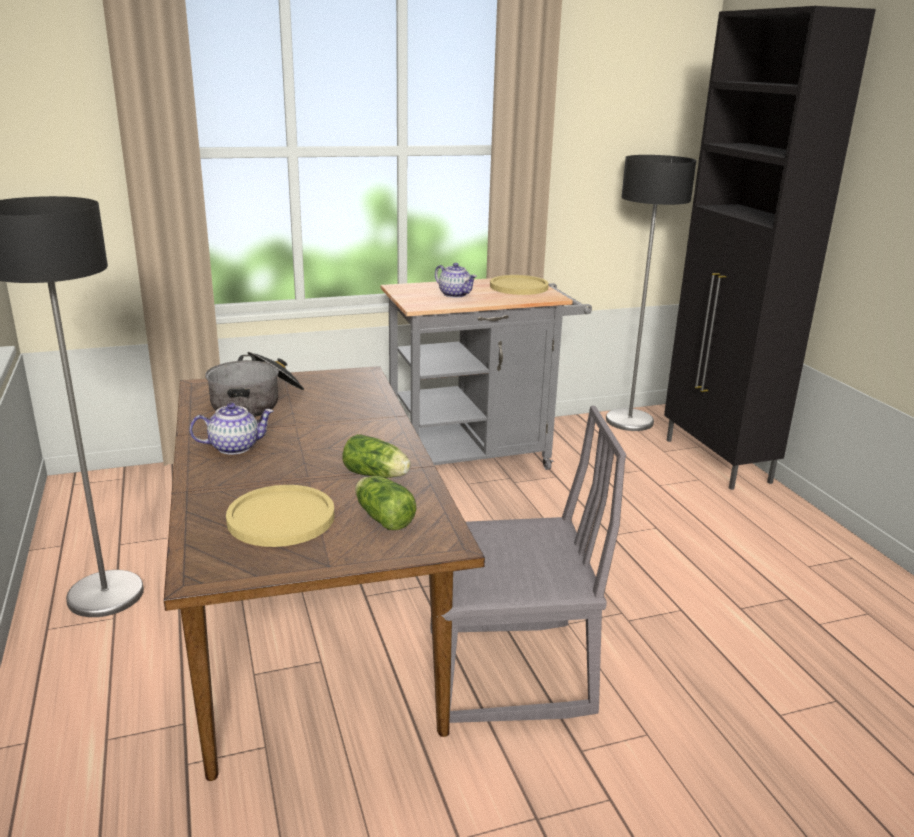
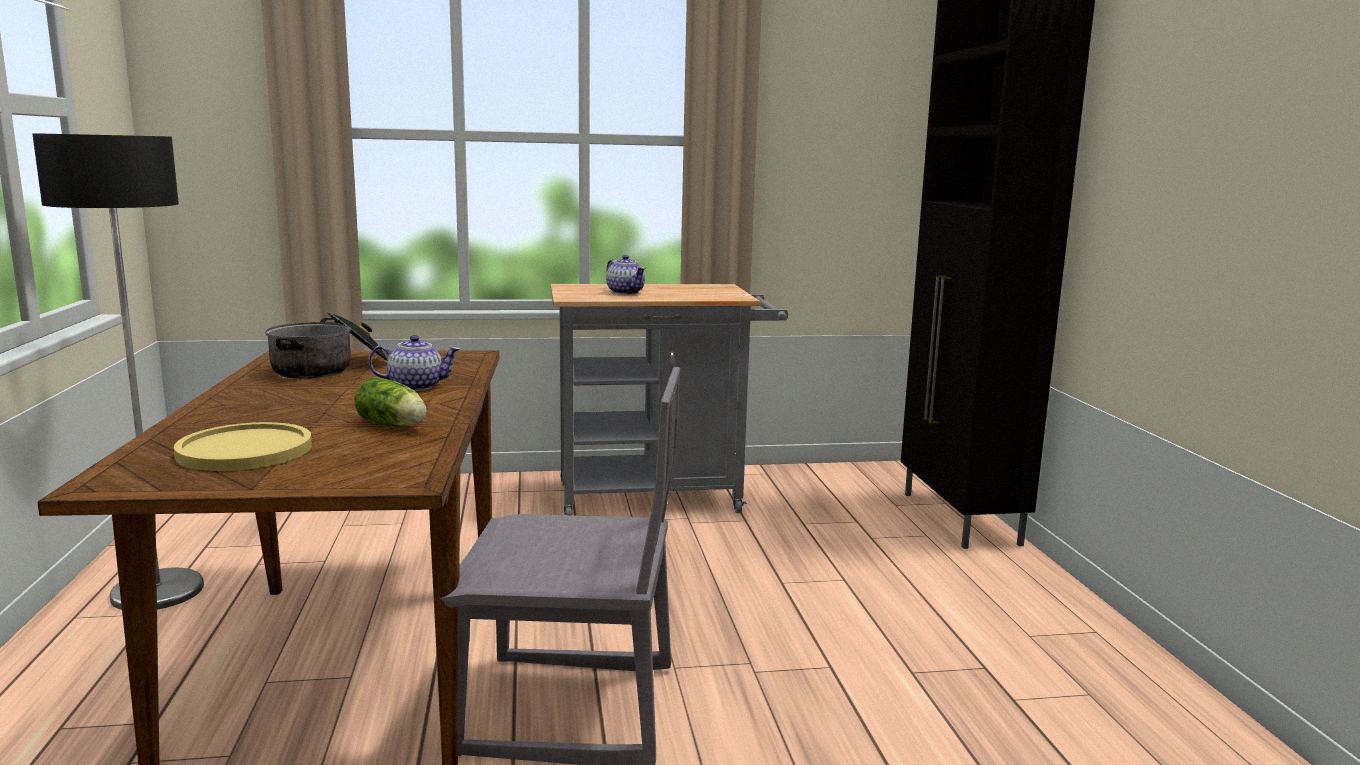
camera: 10 degrees right, 10 degrees down
(235, 447) = (263, 397): teapot -> teapot (416, 386)
(382, 517) = (359, 457): lettuce -> none
(518, 287) = (707, 290): yellow plate -> none
(630, 421) = (868, 473): floor lamp -> none

